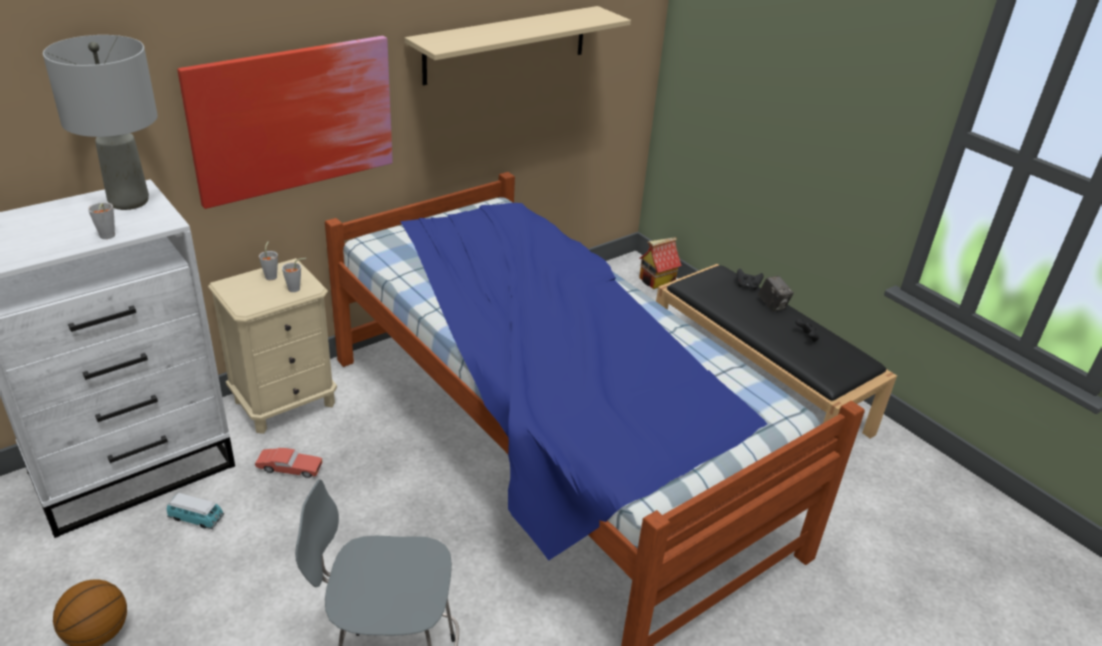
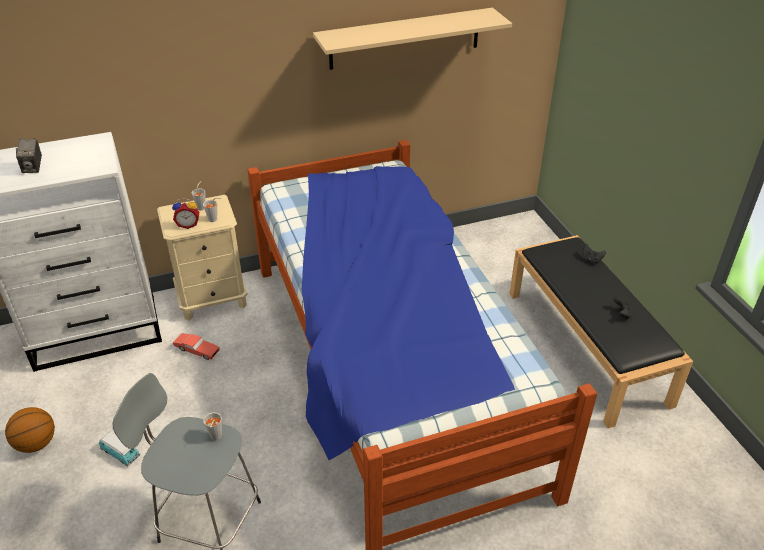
camera: 20 degrees right, 5 degrees up
(106, 237) = (61, 175): grey cup -> grey cup (215, 437)
(128, 202) = (88, 149): grey table lamp -> none
(196, 518) = (123, 375): toy car -> toy car (121, 454)
(263, 299) = (188, 224): none -> alarm clock
(293, 118) = (221, 92): picture -> none
(657, 280) = (540, 239): toy house -> none
(772, 305) = (605, 280): camera -> camera (33, 168)

